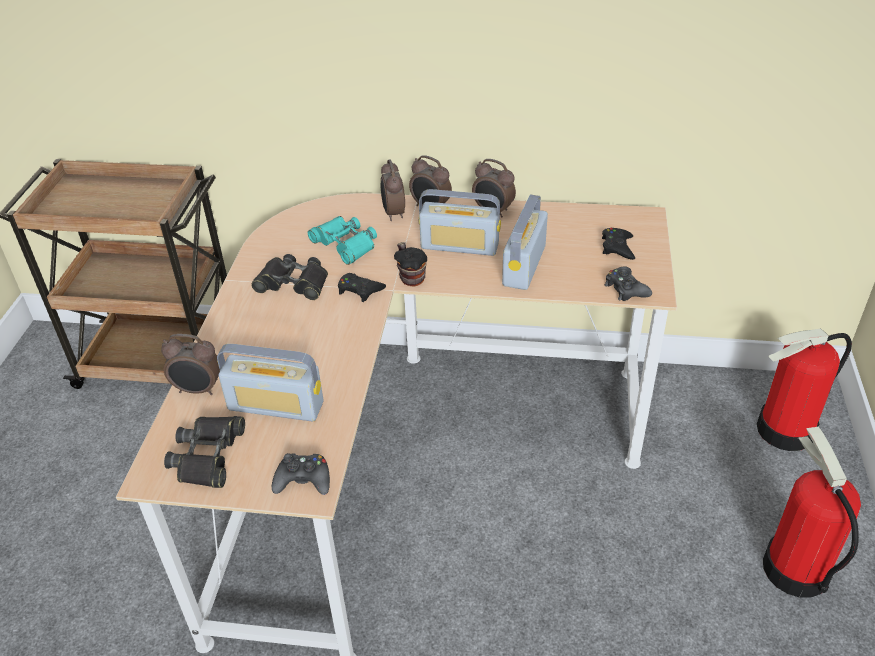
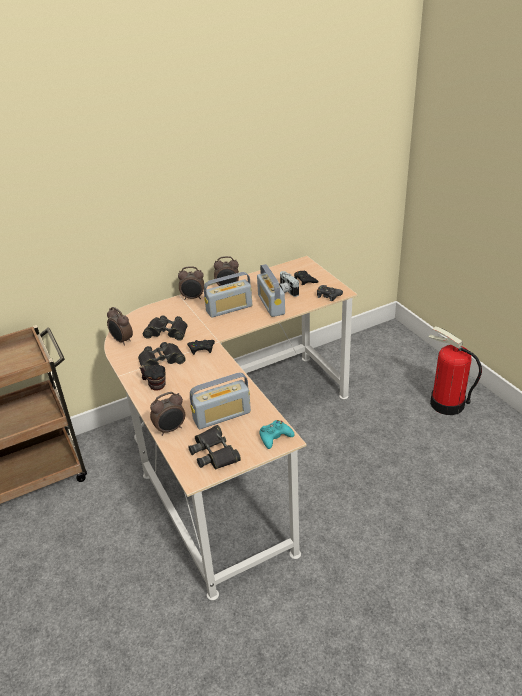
camera: 35 degrees left, 5 degrees down
(303, 480) = (275, 437): black game controller -> turquoise game controller
(345, 244) = (167, 332): turquoise binoculars -> black binoculars
(393, 213) = (176, 308): alarm clock -> alarm clock (122, 341)
(411, 277) = (221, 332): mug -> mug (155, 385)
(568, 253) = (286, 291): none -> camera
(785, 431) = (395, 351): fire extinguisher -> none

